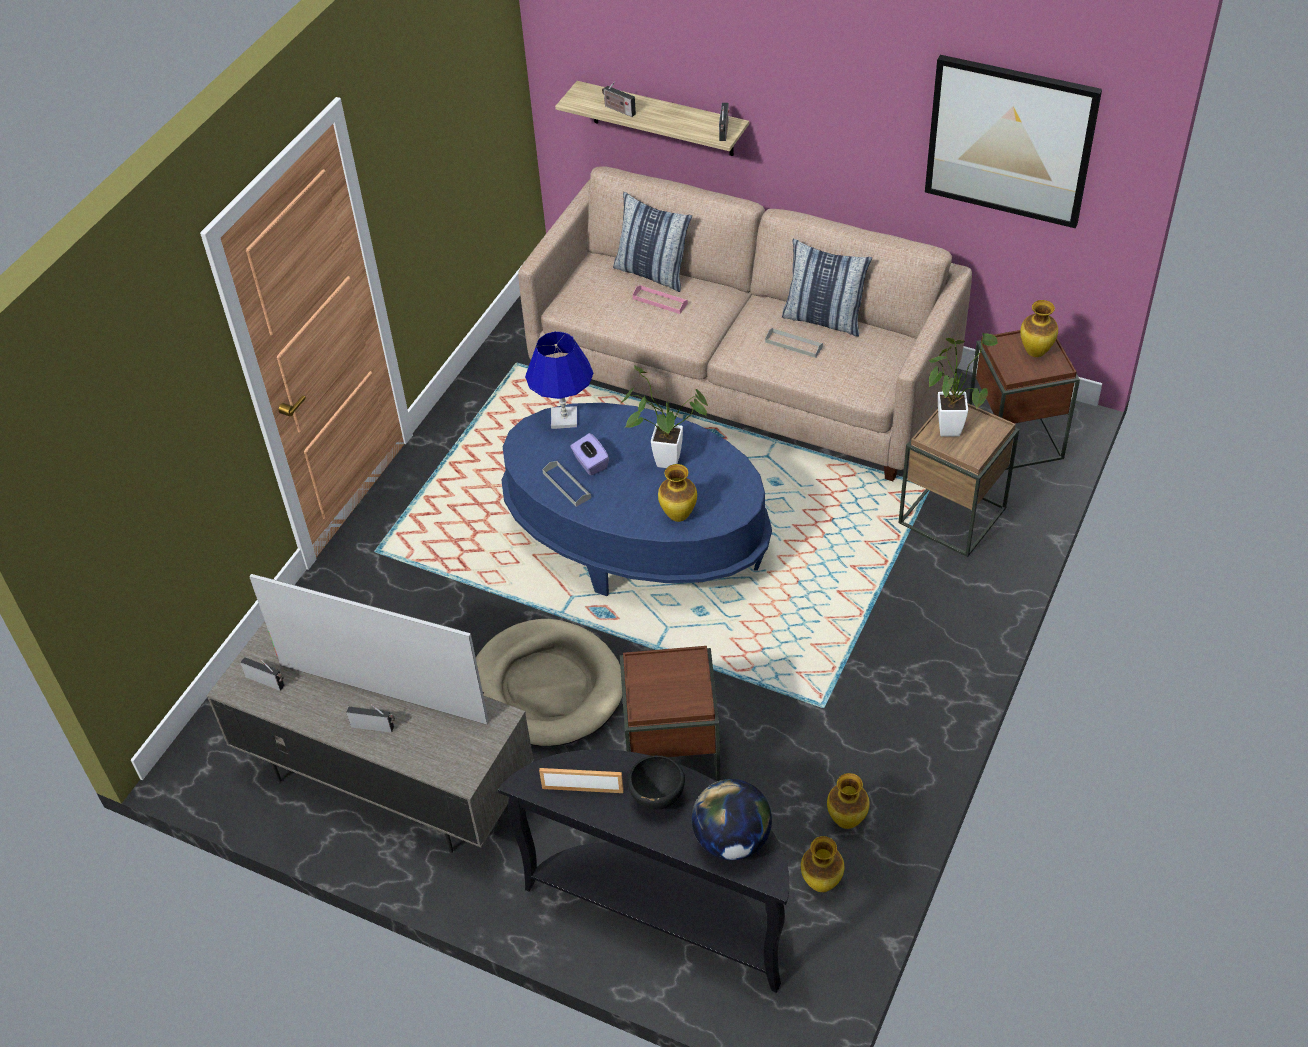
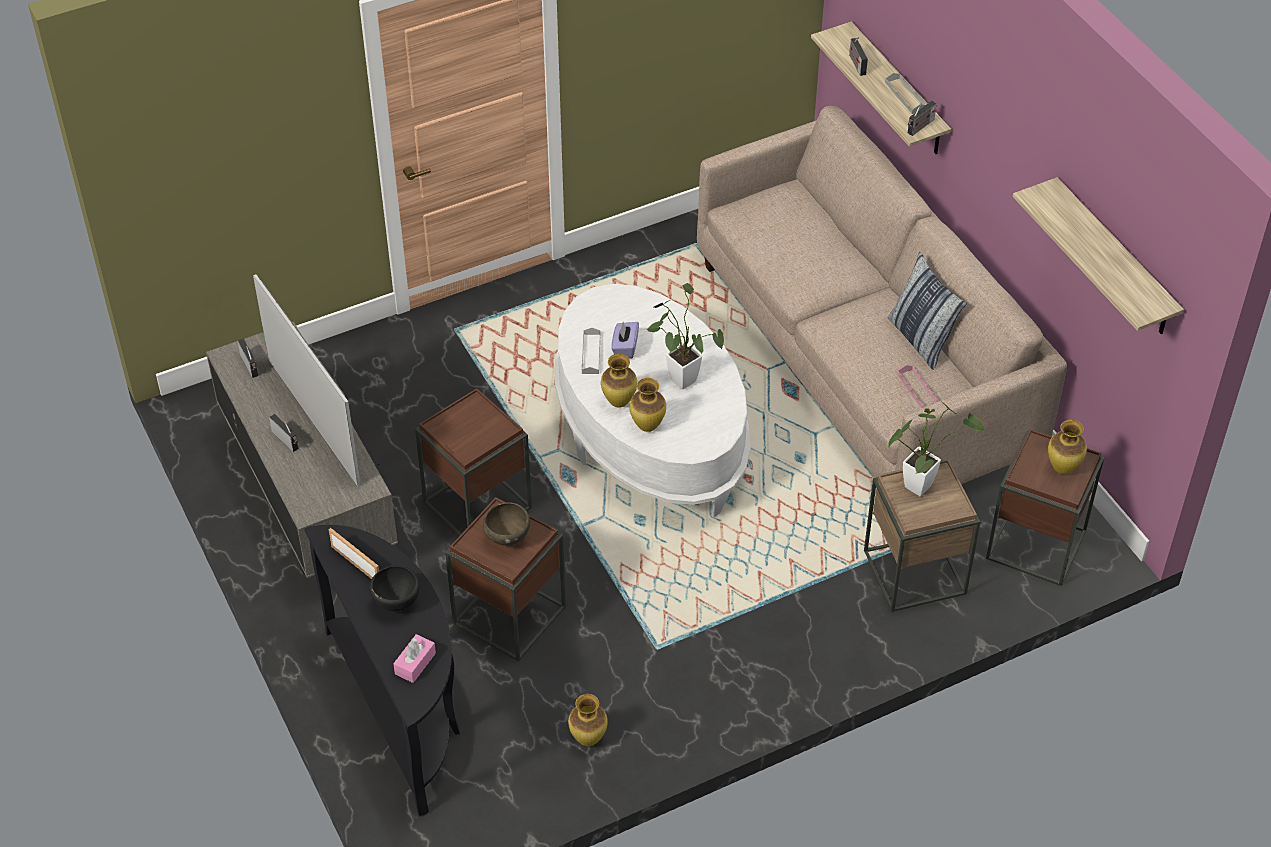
camera: 35 degrees right, 0 degrees up
(548, 687) = (477, 504): beige dog bed -> brown side table
(564, 419) = (641, 302): blue table lamp -> none
(636, 537) = (650, 435): blue coffee table -> white coffee table
(652, 273) = (823, 223): pillow -> none
(660, 301) = (803, 249): pink tray -> pink tray (918, 390)
(670, 681) = (507, 538): none -> brown bowl
(732, 840) = (415, 663): globe -> pink tissue box
(793, 344) = (872, 346): grey tray -> grey tray (905, 96)
(822, 884) = (525, 769): vase -> vase (619, 402)
(1010, 140) = (1114, 259): picture -> shelf

